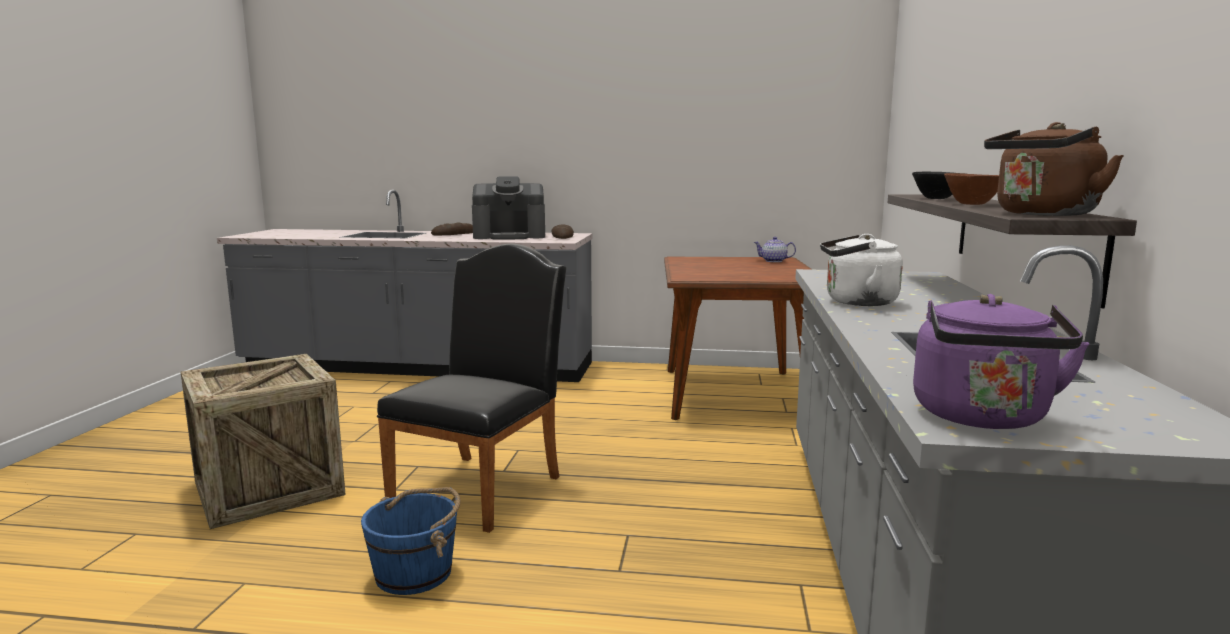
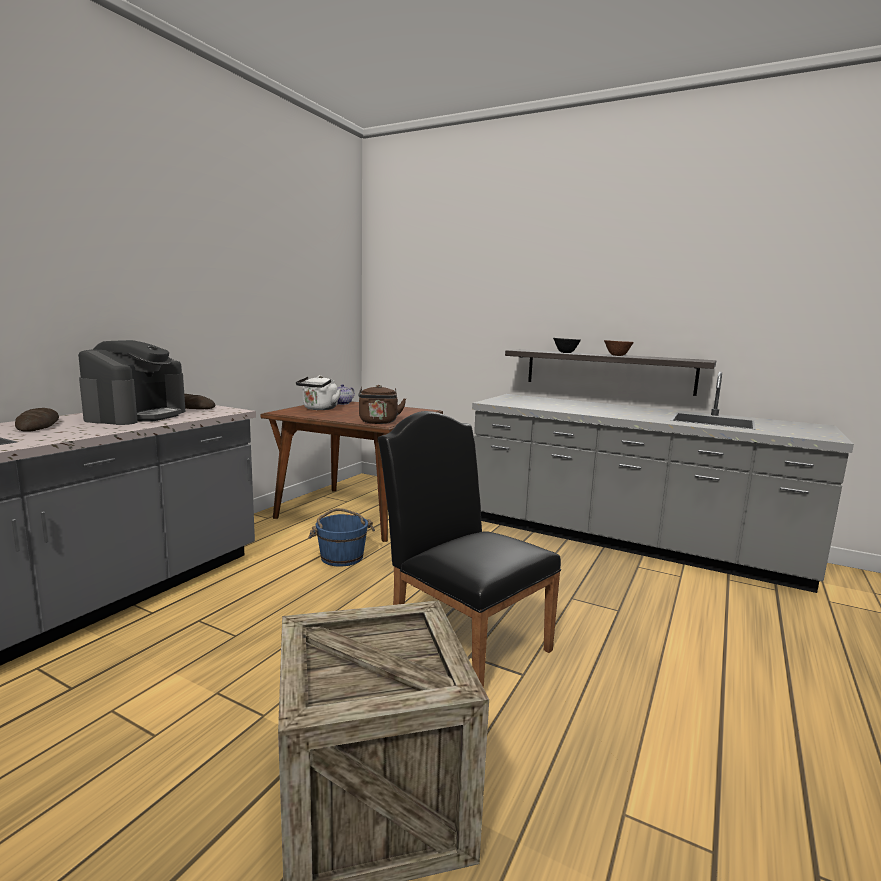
camera: 70 degrees left, 0 degrees up
(415, 573) = (614, 694): blue bucket -> blue bucket (342, 557)
(856, 302) = (594, 412): white kettle -> white kettle (319, 409)
(983, 418) = (816, 435): purple kettle -> none
(1042, 214) = (689, 359): brown kettle -> brown kettle (378, 422)

